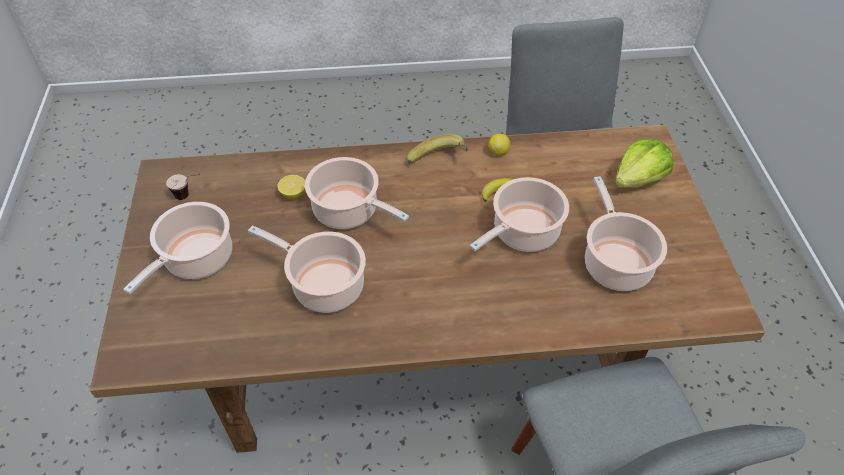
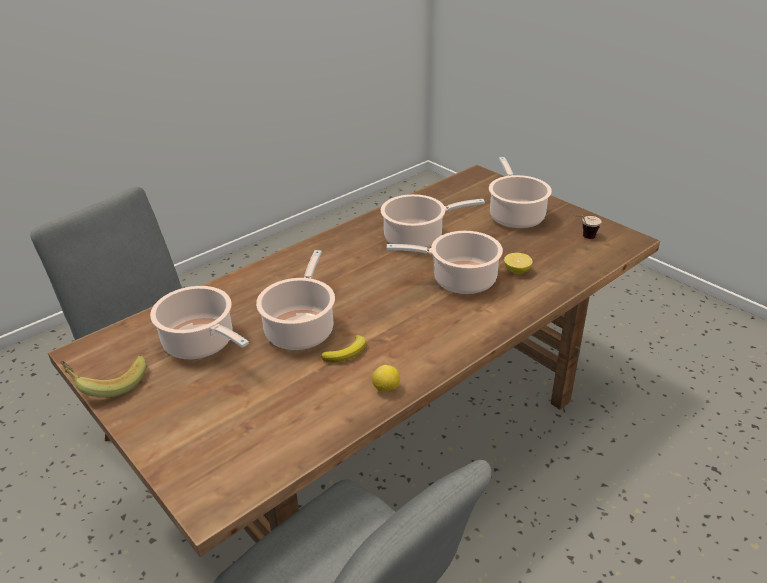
camera: 145 degrees right, 15 degrees down
(439, 162) = (433, 349): banana -> banana (108, 383)
(638, 179) = (208, 436): lettuce -> none

